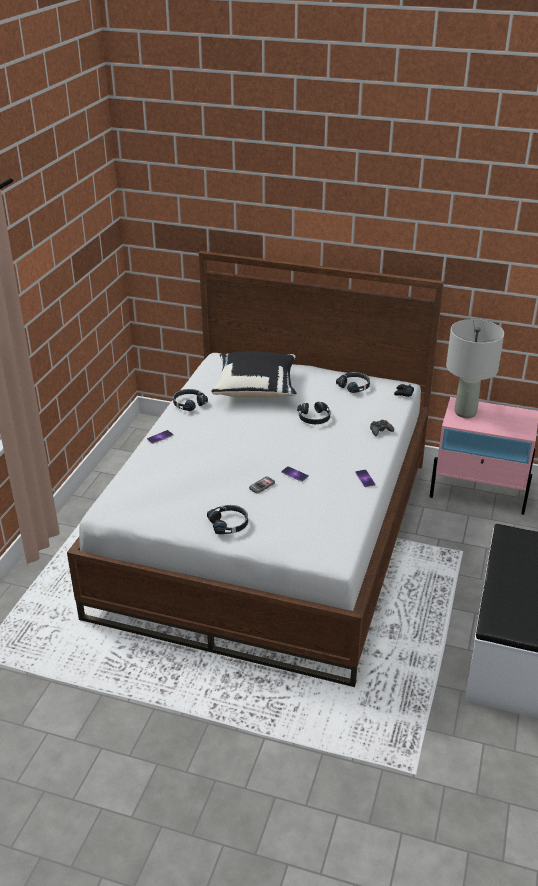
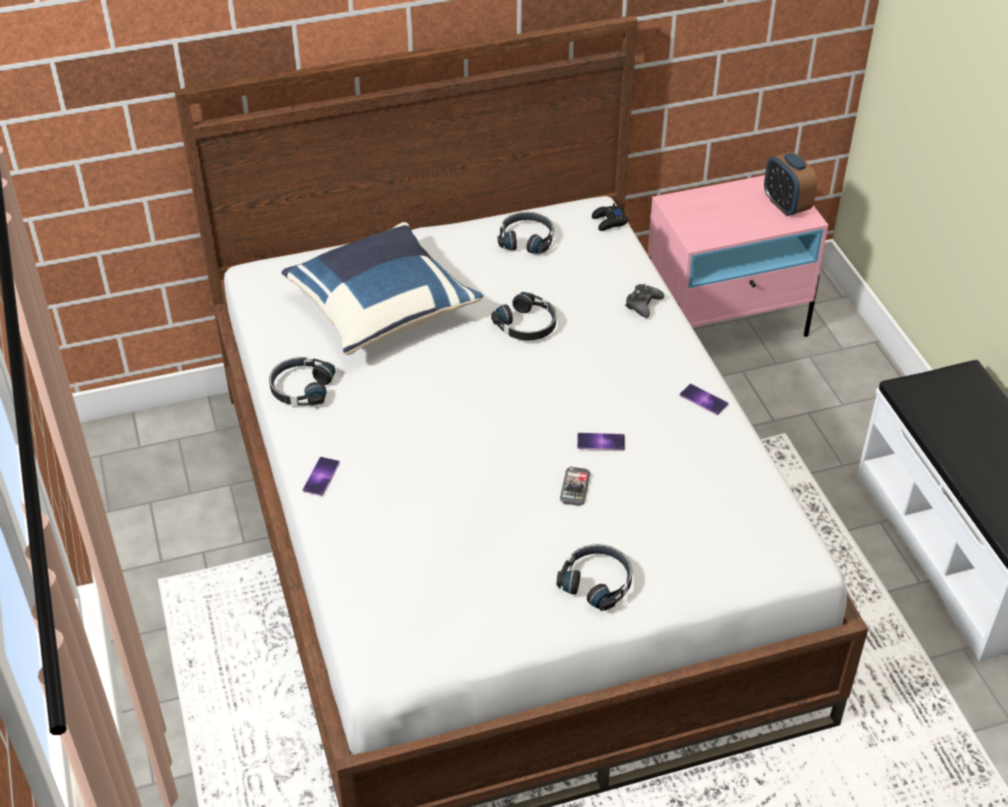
camera: 35 degrees left, 10 degrees up
(256, 388) = (381, 309): black pillow -> blue pillow
(465, 412) = (698, 216): grey table lamp -> none
(520, 425) = (786, 205): none -> alarm clock

